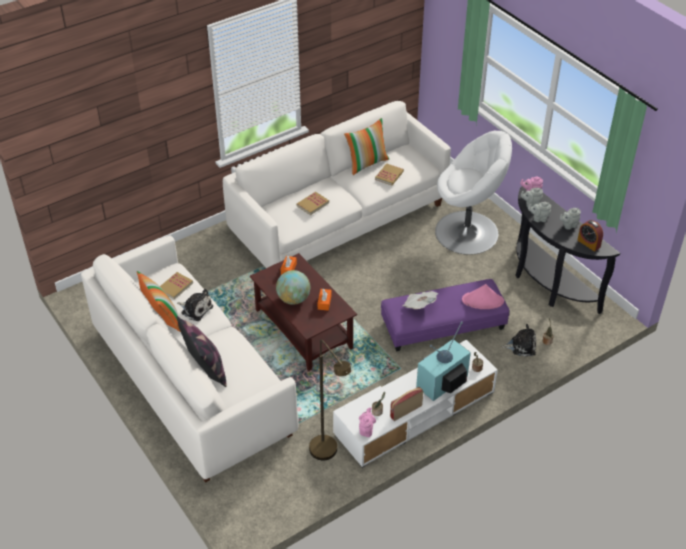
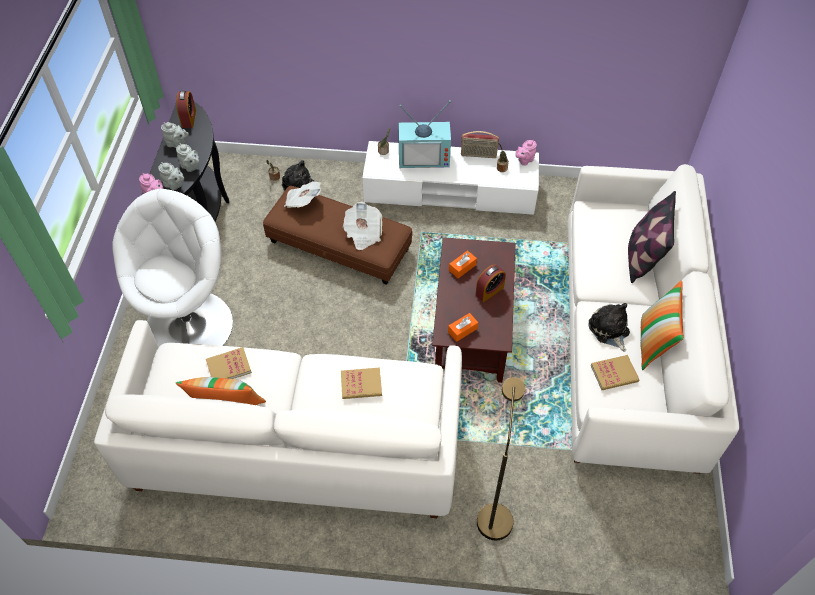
camera: 140 degrees left, 10 degrees up
(293, 299) = (489, 291): globe -> alarm clock
(328, 454) = (551, 204): brown floor lamp -> brown floor lamp (494, 512)
(443, 325) = (339, 246): purple ottoman -> brown ottoman
(467, 232) = (190, 324): white armchair -> white armchair turned 75 degrees clockwise
(483, 301) = (303, 201): pink hat -> newspaper

